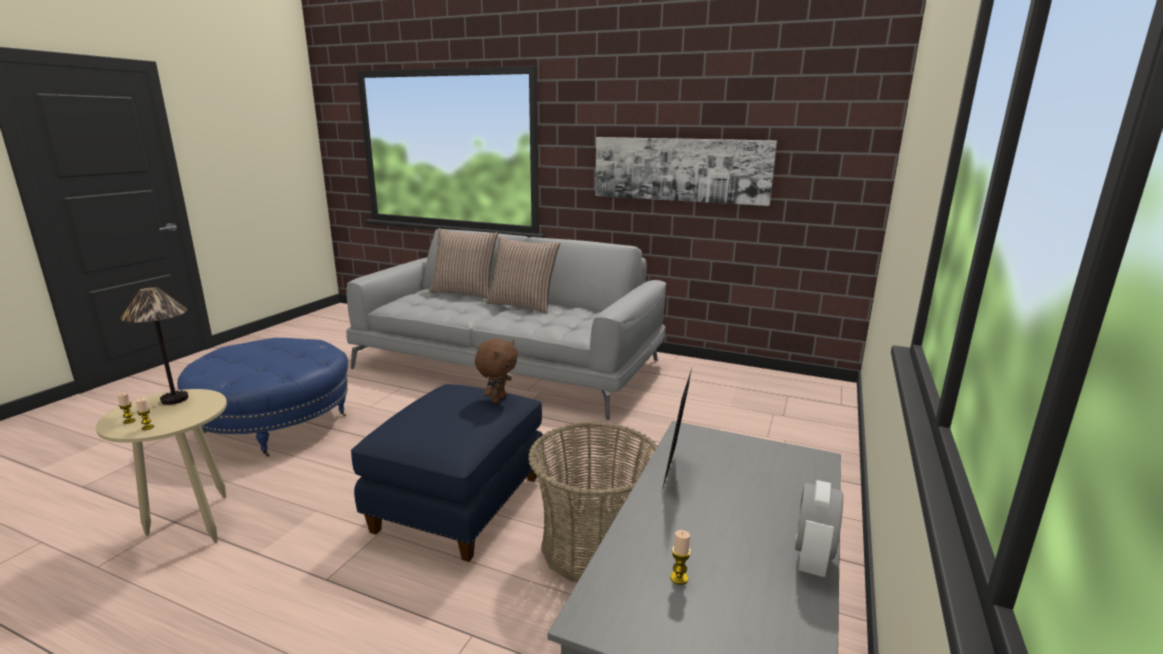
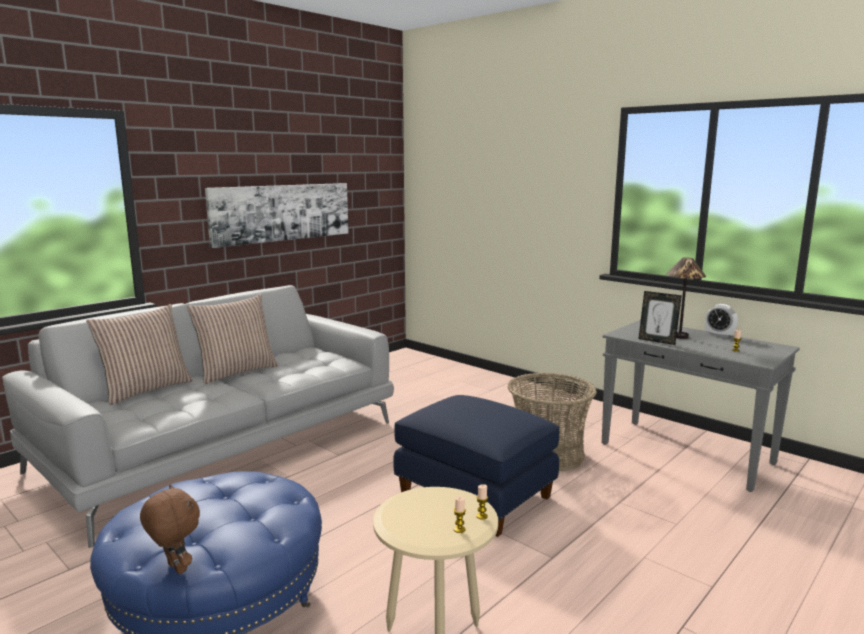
camera: 70 degrees left, 5 degrees down
(174, 399) = (411, 511): table lamp -> table lamp (679, 336)
(498, 399) = (465, 398): brown plush toy -> brown plush toy (175, 568)

